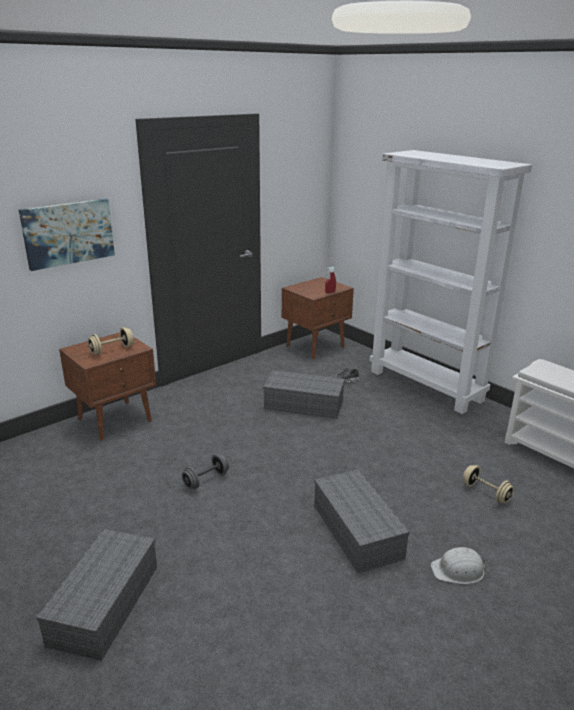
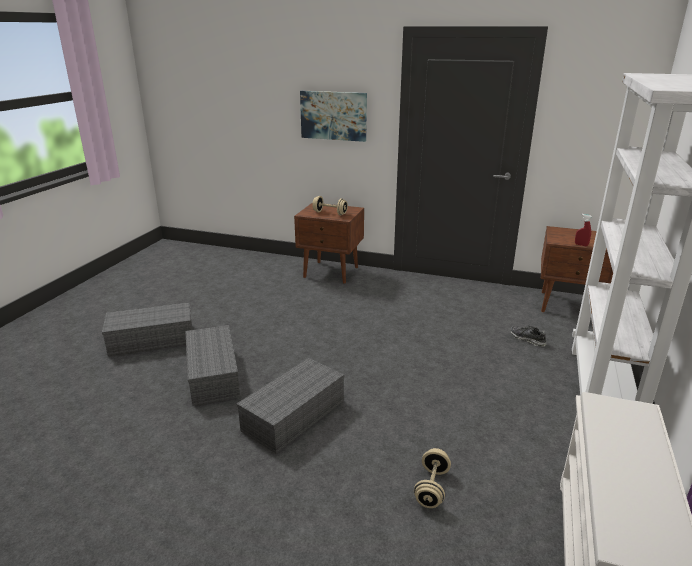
camera: 60 degrees right, 0 degrees up
(206, 480) = (296, 327): grey dumbbell -> none
(305, 404) = (454, 332): grey storage box -> grey storage box (214, 375)
(458, 570) = (283, 493): white hard hat -> none

